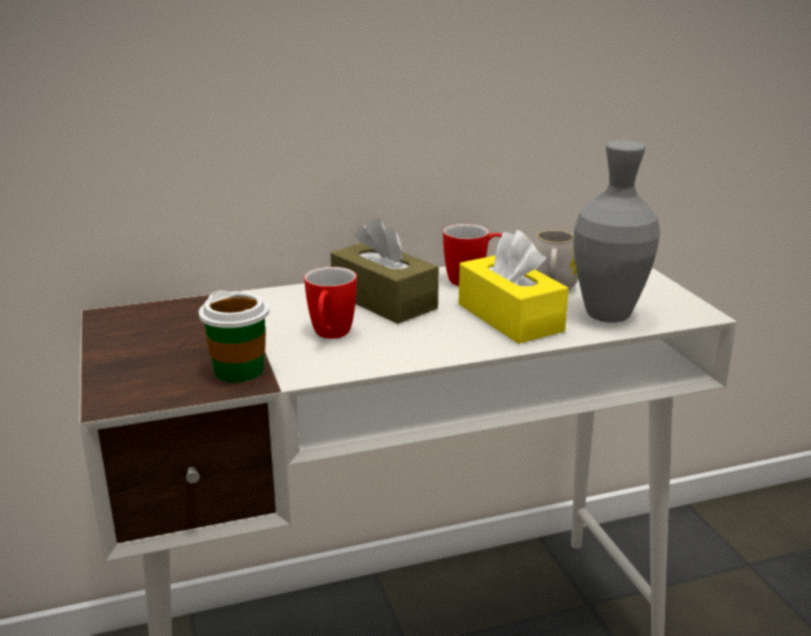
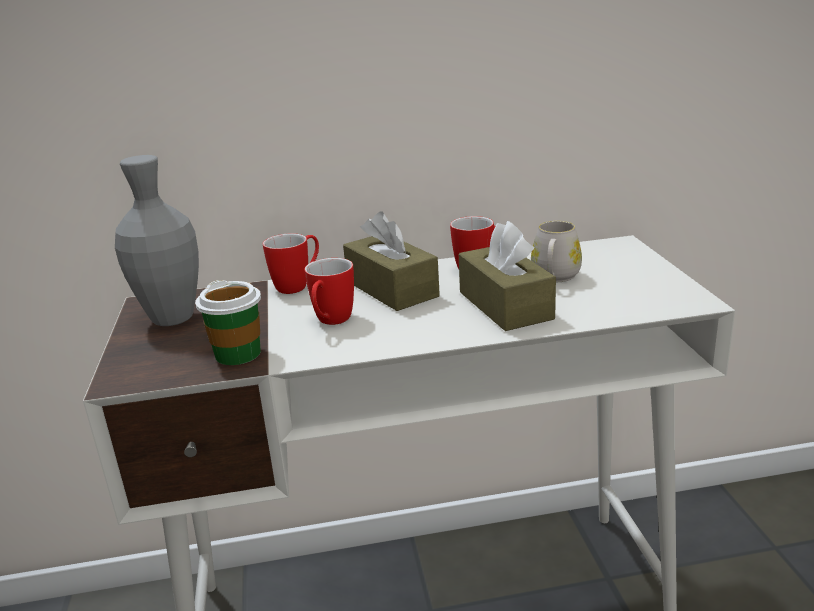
camera: 10 degrees right, 0 degrees up
(278, 296) = (298, 285): none -> mug
(510, 317) = (505, 305): yellow tissue box -> brown tissue box
(608, 315) = (603, 303): grey vase -> grey vase (172, 318)

